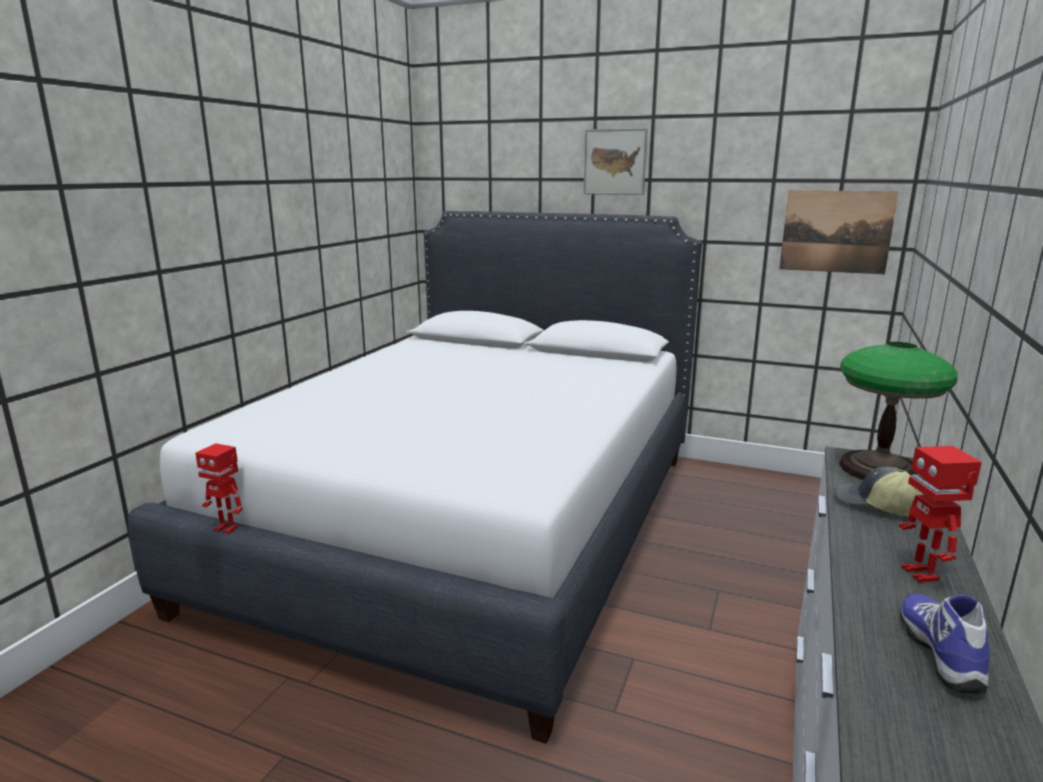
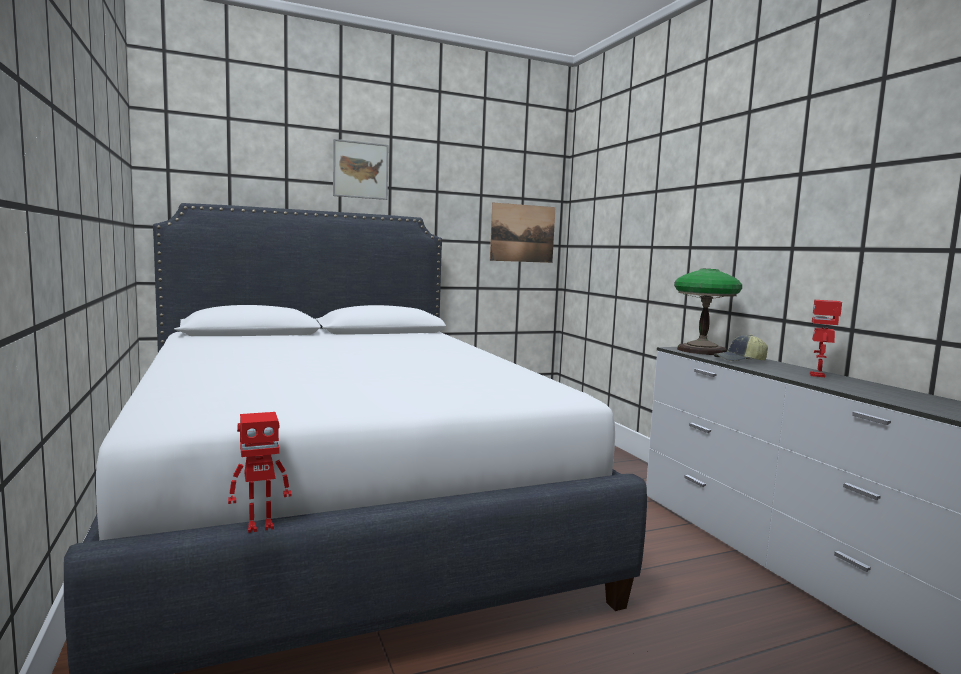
camera: 45 degrees left, 10 degrees down
(921, 574) = (818, 375): toy robot -> toy robot turned 75 degrees clockwise
(942, 653) = (891, 392): shoe -> none

